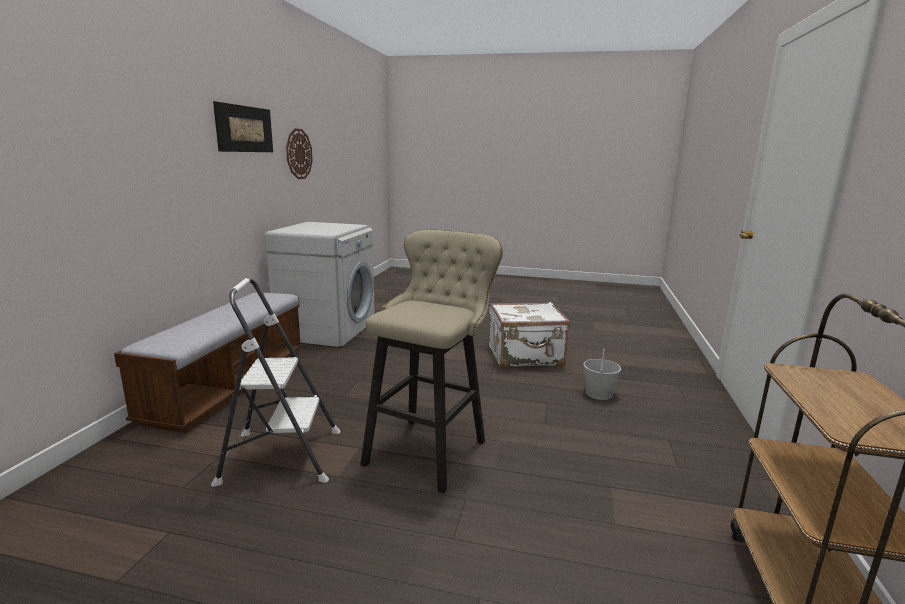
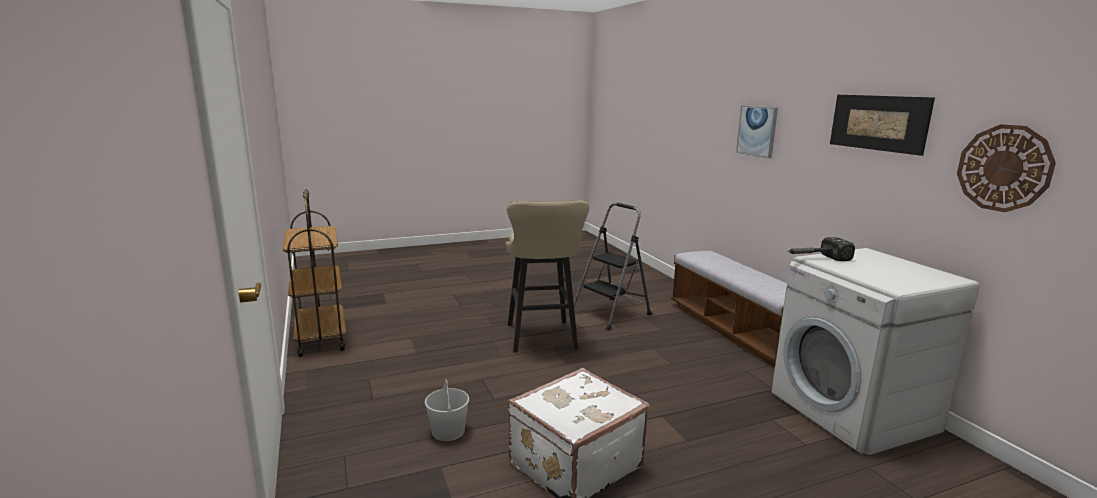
camera: 145 degrees right, 0 degrees up
(131, 145) = (757, 131): none -> picture
(277, 455) = (612, 312): white step ladder -> black step ladder
(328, 233) = (815, 258): none -> hammer

